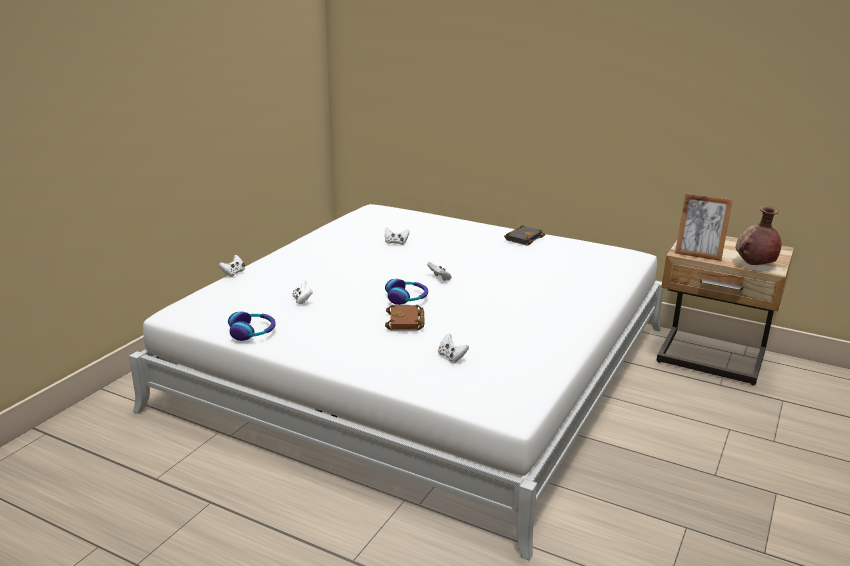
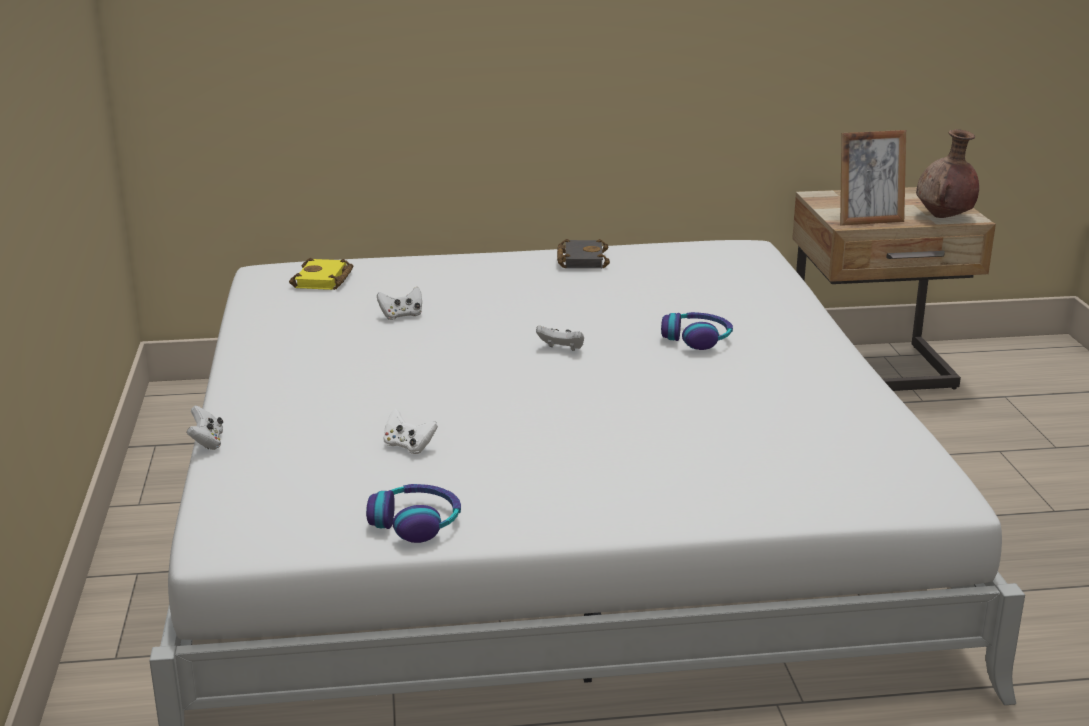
camera: 35 degrees left, 0 degrees up
(389, 218) = (324, 280): none -> yellow book
(406, 322) = (621, 426): brown book -> none
(407, 298) = (565, 391): headphones -> headphones (697, 339)
(451, 357) = (758, 453): white game controller -> none

